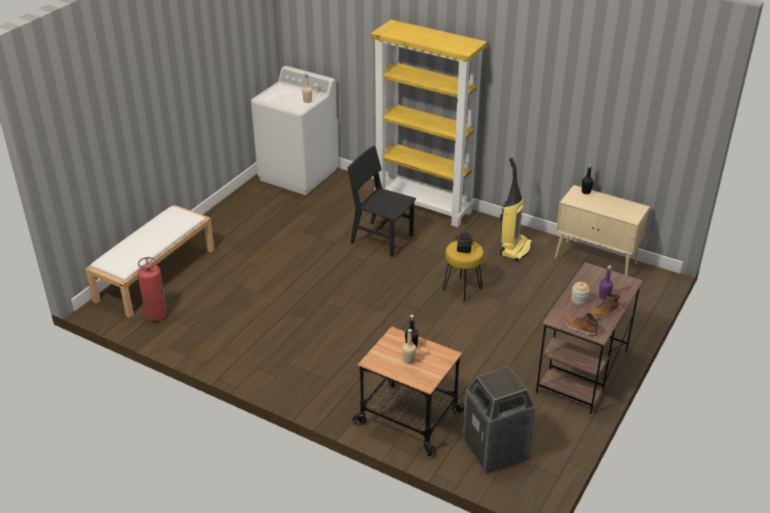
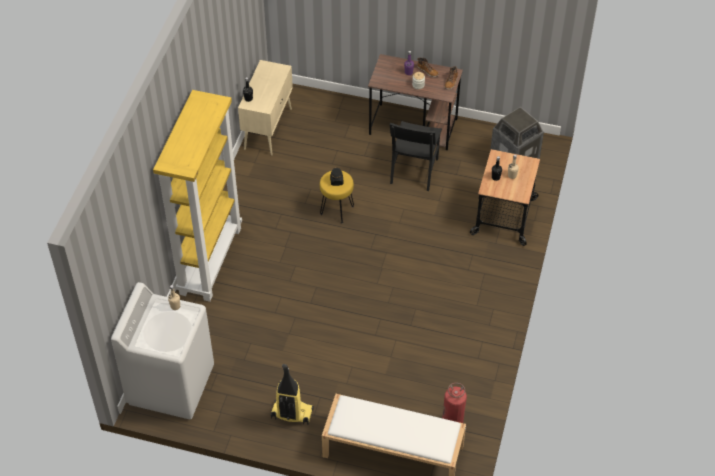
camera: 105 degrees left, 15 degrees up
(382, 239) = (277, 282): black chair -> black chair (414, 171)
(515, 249) = (265, 183): vacuum cleaner -> vacuum cleaner (291, 414)

